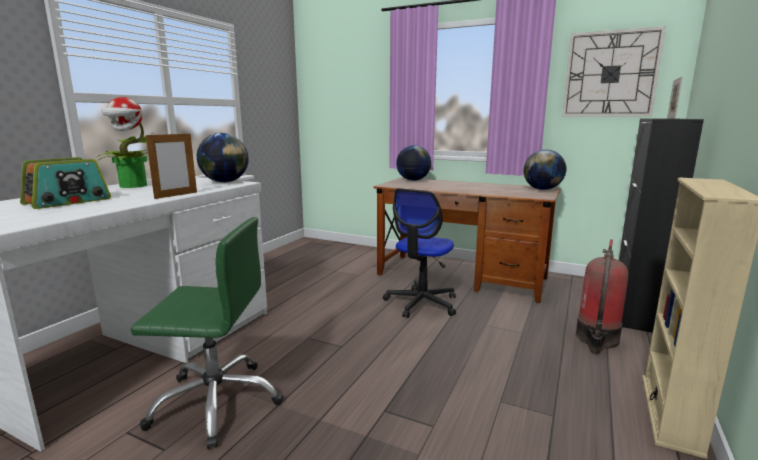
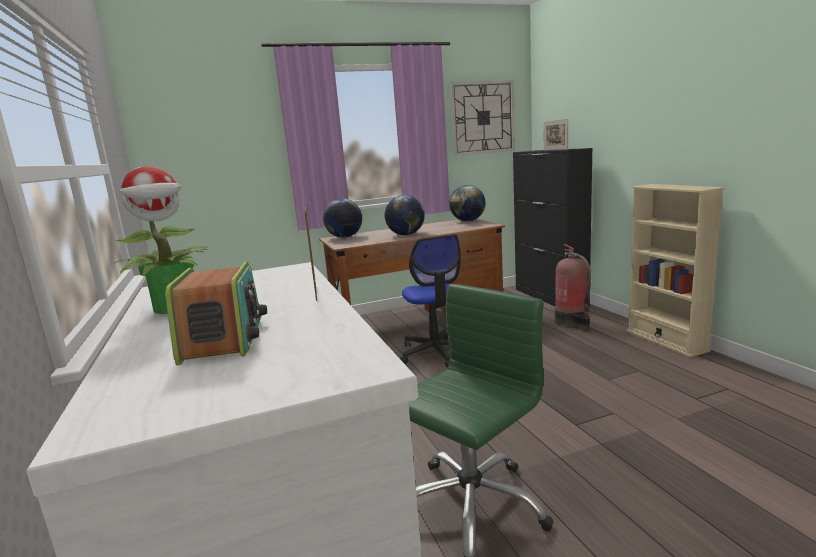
camera: 45 degrees left, 0 degrees up
(225, 182) = (271, 272): globe -> globe (406, 235)

